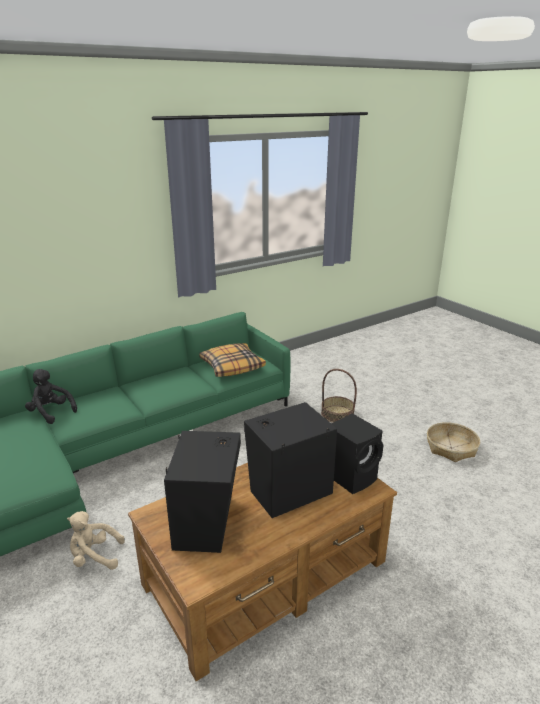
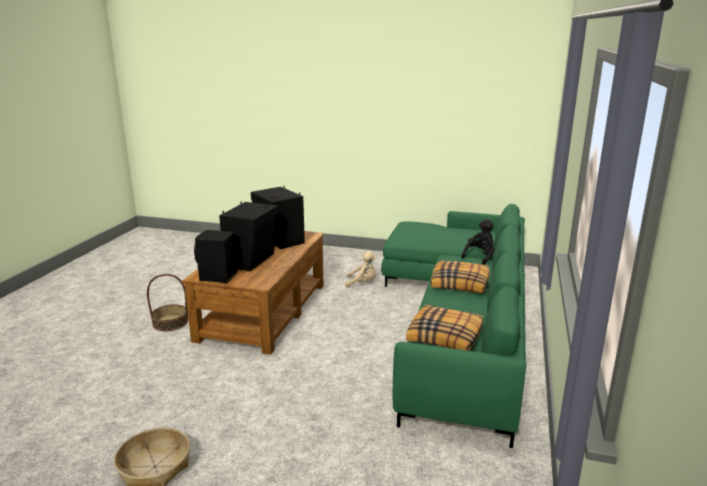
camera: 140 degrees right, 5 degrees down
(51, 412) = (480, 257): black plush toy -> black plush toy turned 45 degrees counterclockwise
(94, 557) = (362, 283): beige plush toy -> beige plush toy turned 45 degrees clockwise
(136, 395) = (460, 284): none -> pillow
(337, 414) = (327, 446): basket -> basket (170, 322)

